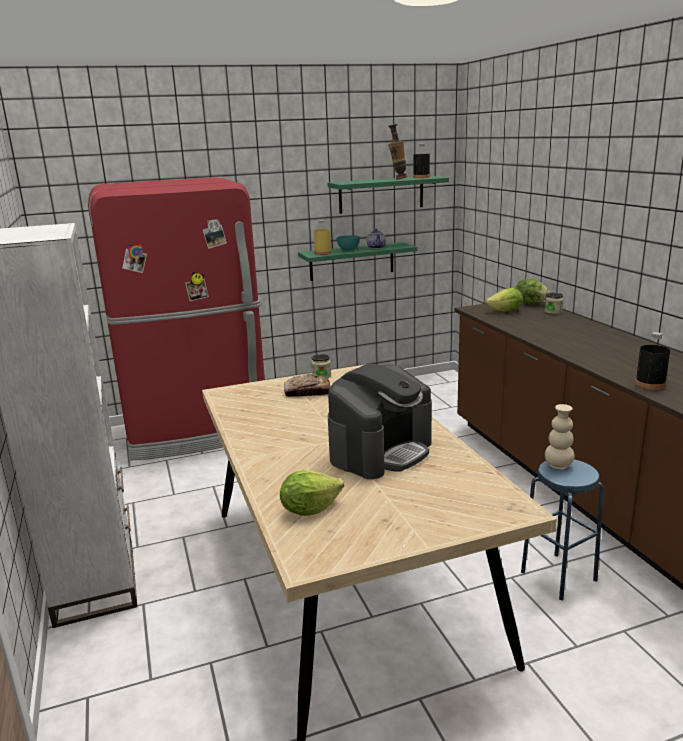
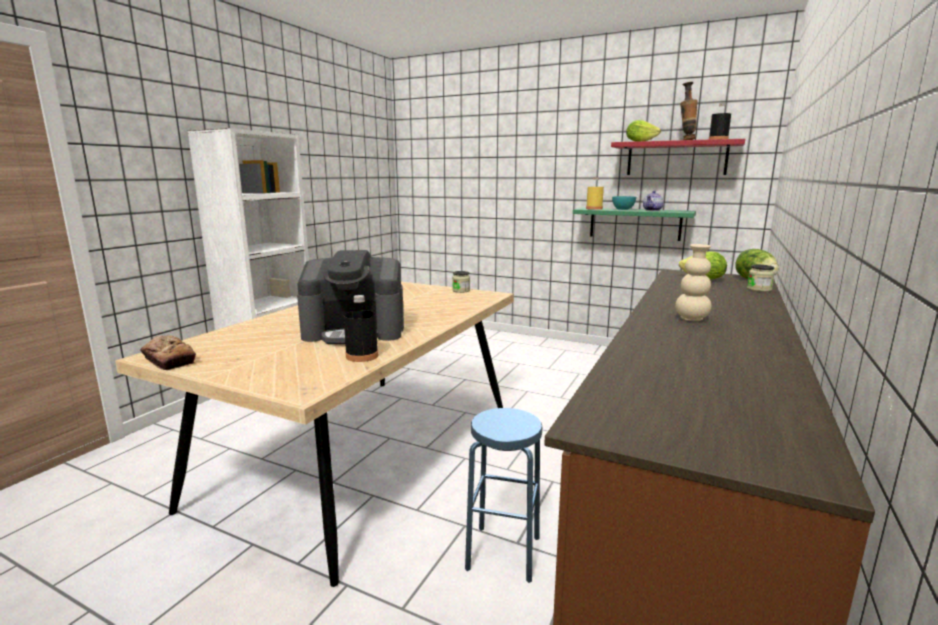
camera: 45 degrees right, 5 degrees down
(197, 431) = (461, 338): red fridge -> none
(307, 392) = (425, 295): bread -> bread (169, 360)
(309, 509) = (233, 338): lettuce -> lettuce (640, 142)
(381, 194) = (676, 158): green shelf -> red shelf
(558, 466) = (509, 415): beige vase -> beige vase (691, 319)
(650, 384) = (643, 352): black bottle -> black bottle (362, 356)

